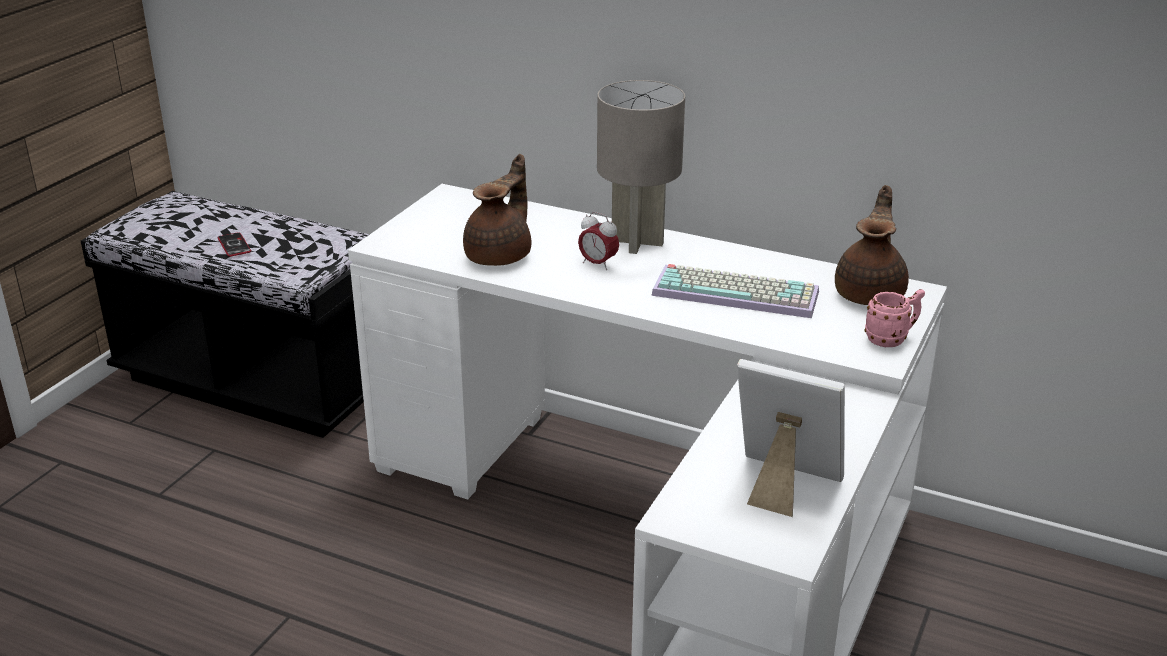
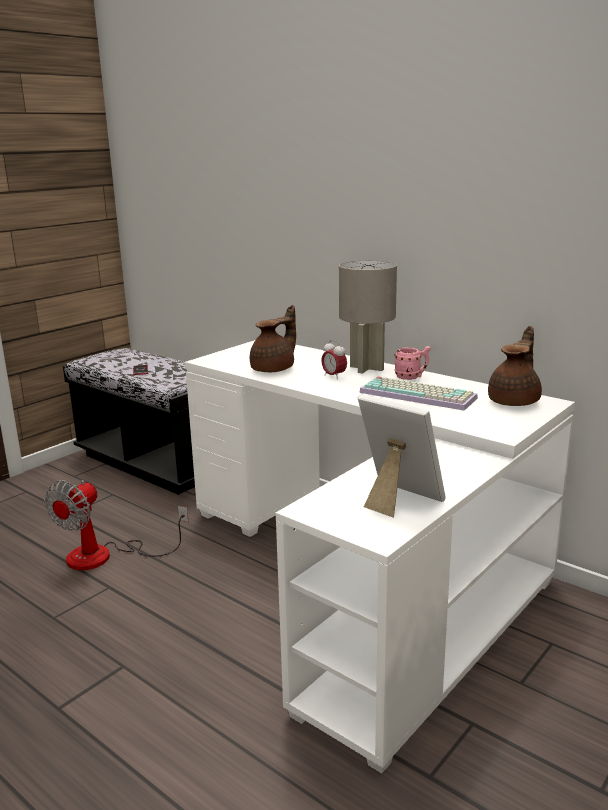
camera: 15 degrees right, 10 degrees down
(257, 563) = (105, 556): none -> fan
(891, 339) = (518, 425): pink mug -> pink mug (411, 377)

